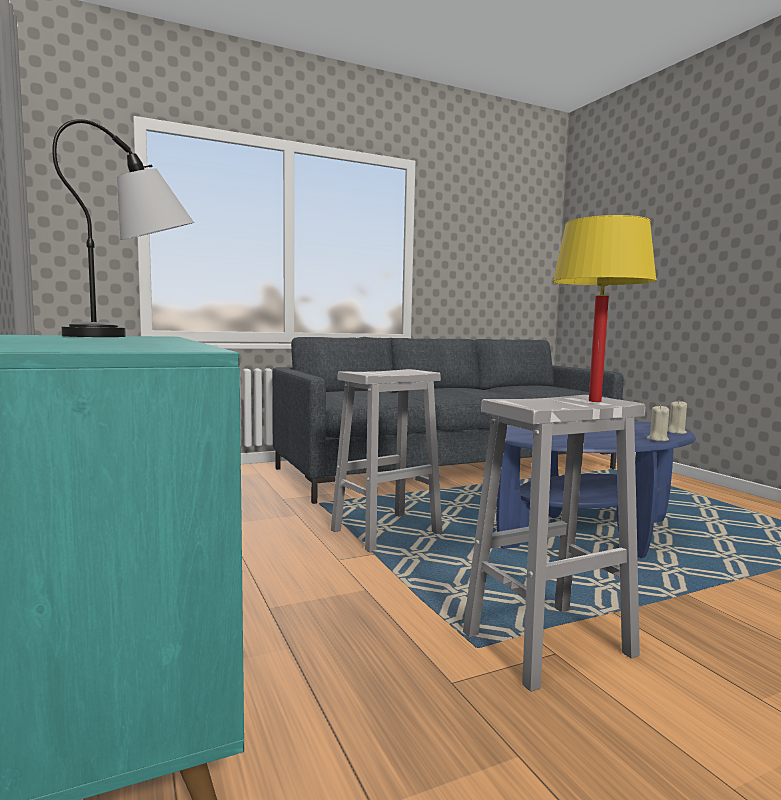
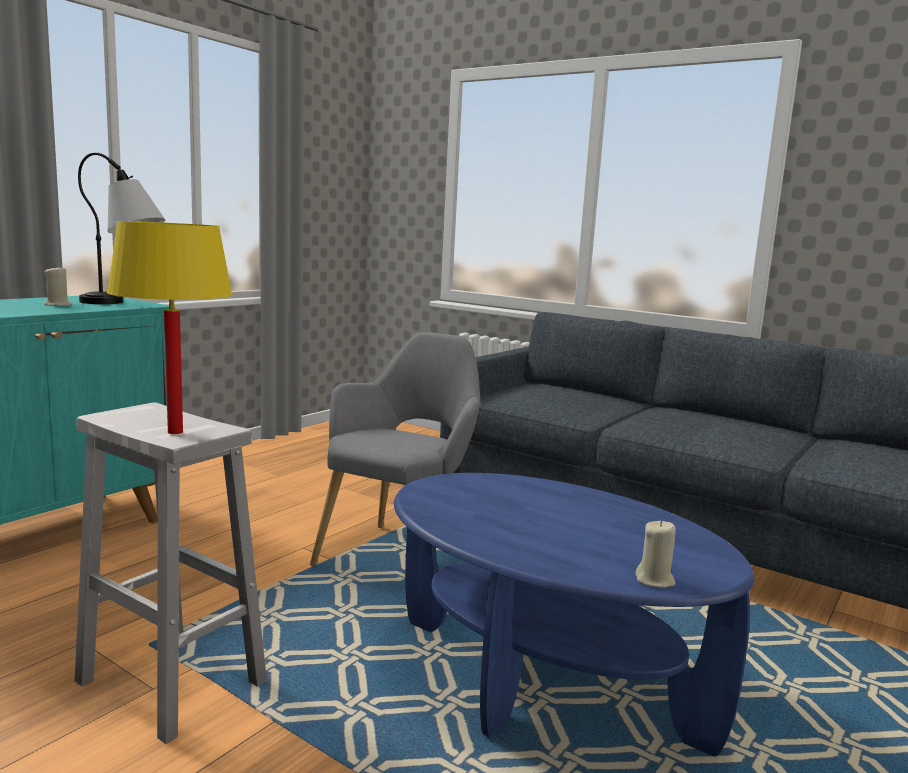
camera: 60 degrees right, 5 degrees up
(387, 531) = (400, 553): white stool -> grey armchair
(657, 439) = (548, 564): beige candle -> beige candle (58, 305)

